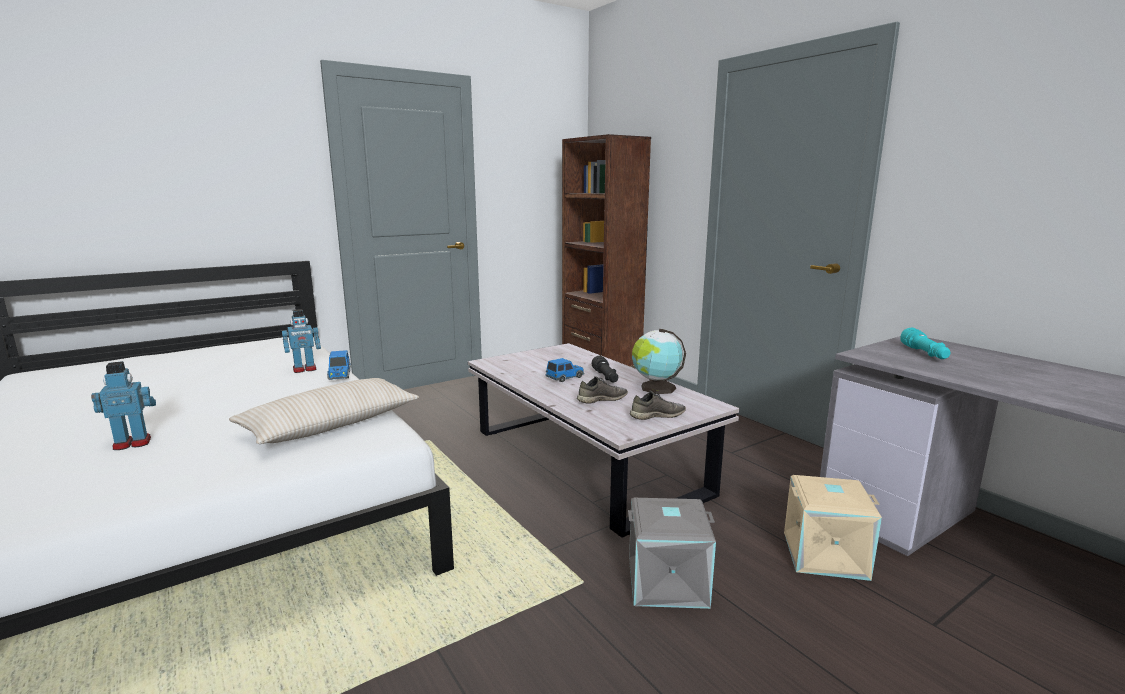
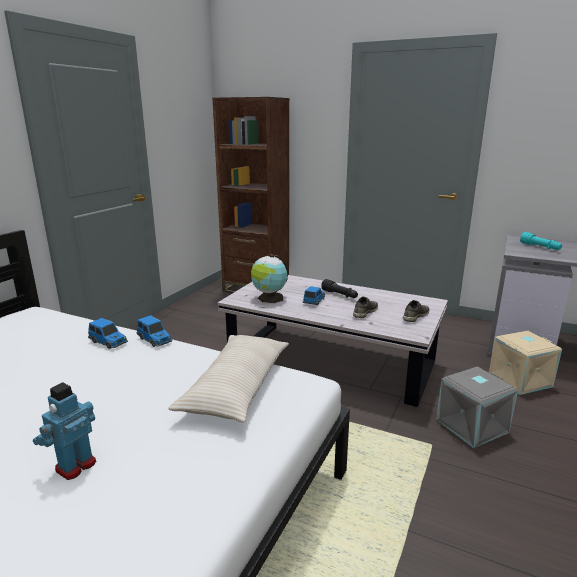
camera: 30 degrees left, 5 degrees up
(304, 369) = (109, 342): toy robot -> toy car
(656, 388) = (382, 296): globe -> globe (269, 298)

